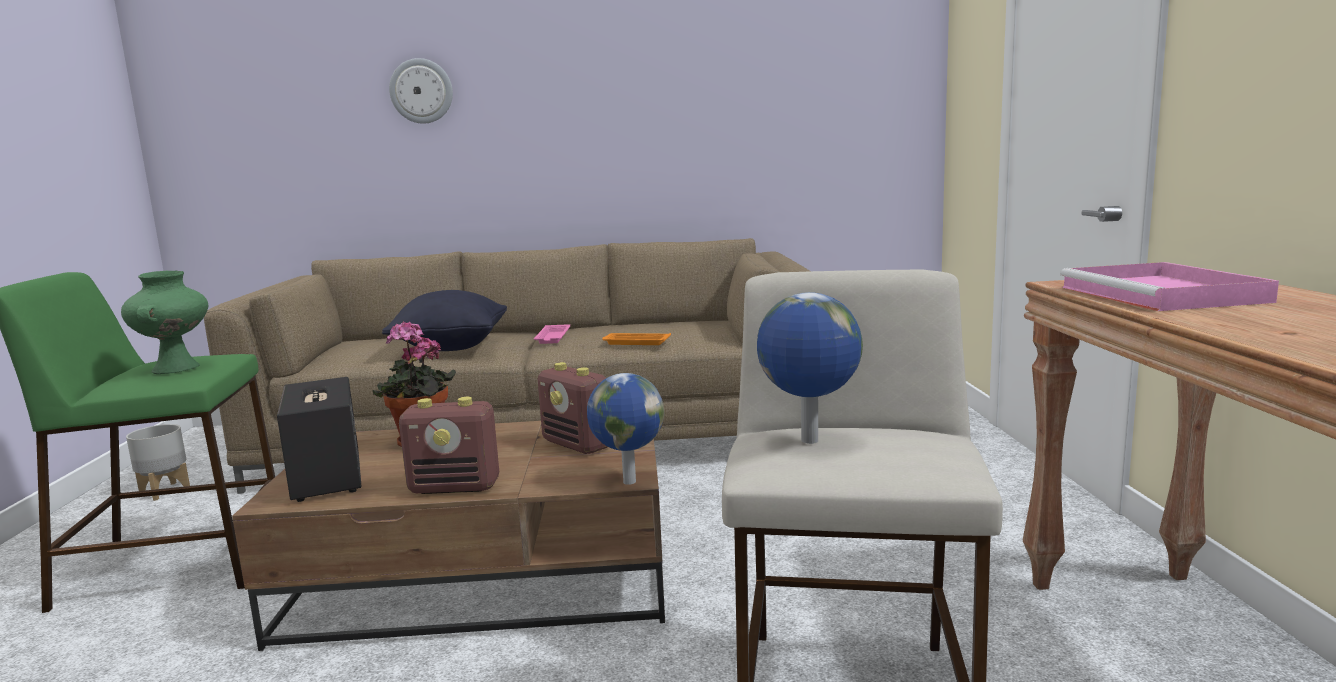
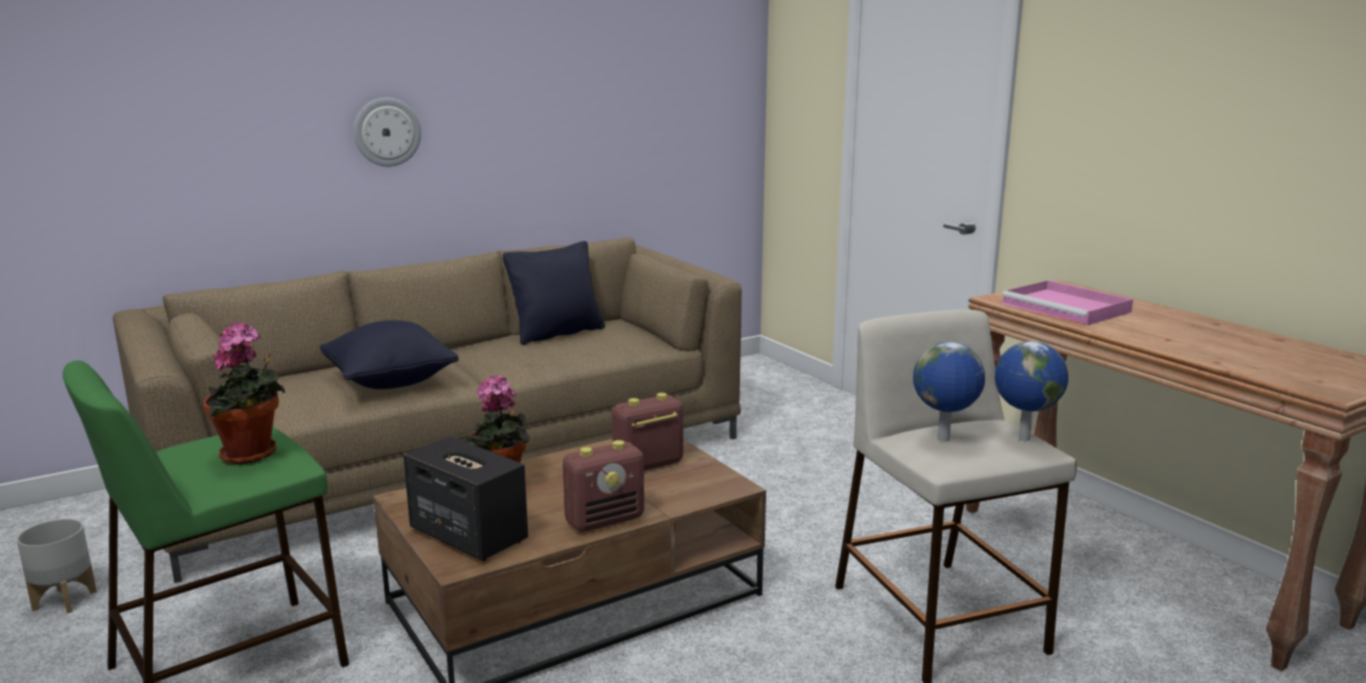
camera: 30 degrees left, 5 degrees up
(176, 369) = (252, 455): green vase -> potted plant
(421, 91) = (266, 84): wall clock -> wall clock (387, 132)
(552, 338) = (483, 358): pink tray -> none
(578, 445) = (647, 465): radio -> radio turned 135 degrees clockwise
(628, 481) = (736, 488): globe -> globe (1022, 438)
(635, 342) = (580, 356): orange tray -> none
(648, 325) = (557, 333): none -> black pillow

